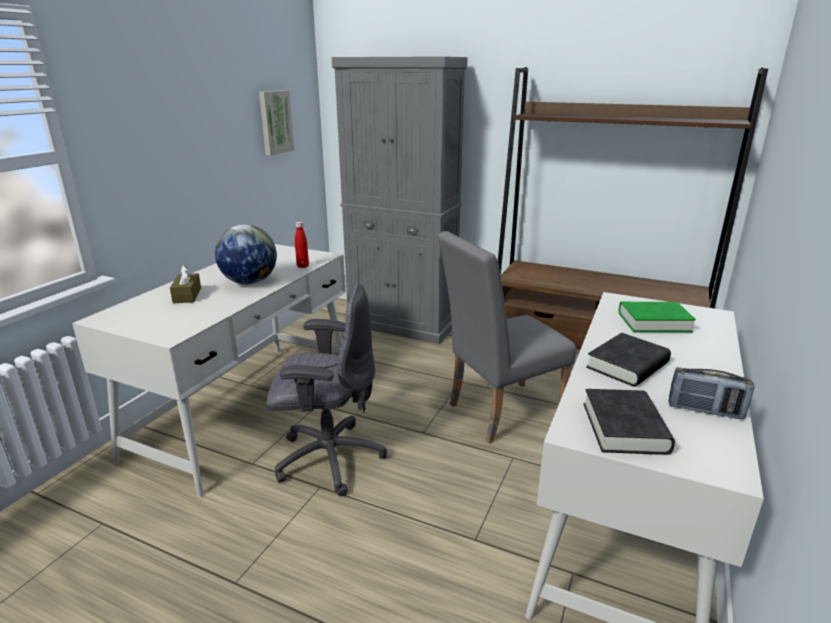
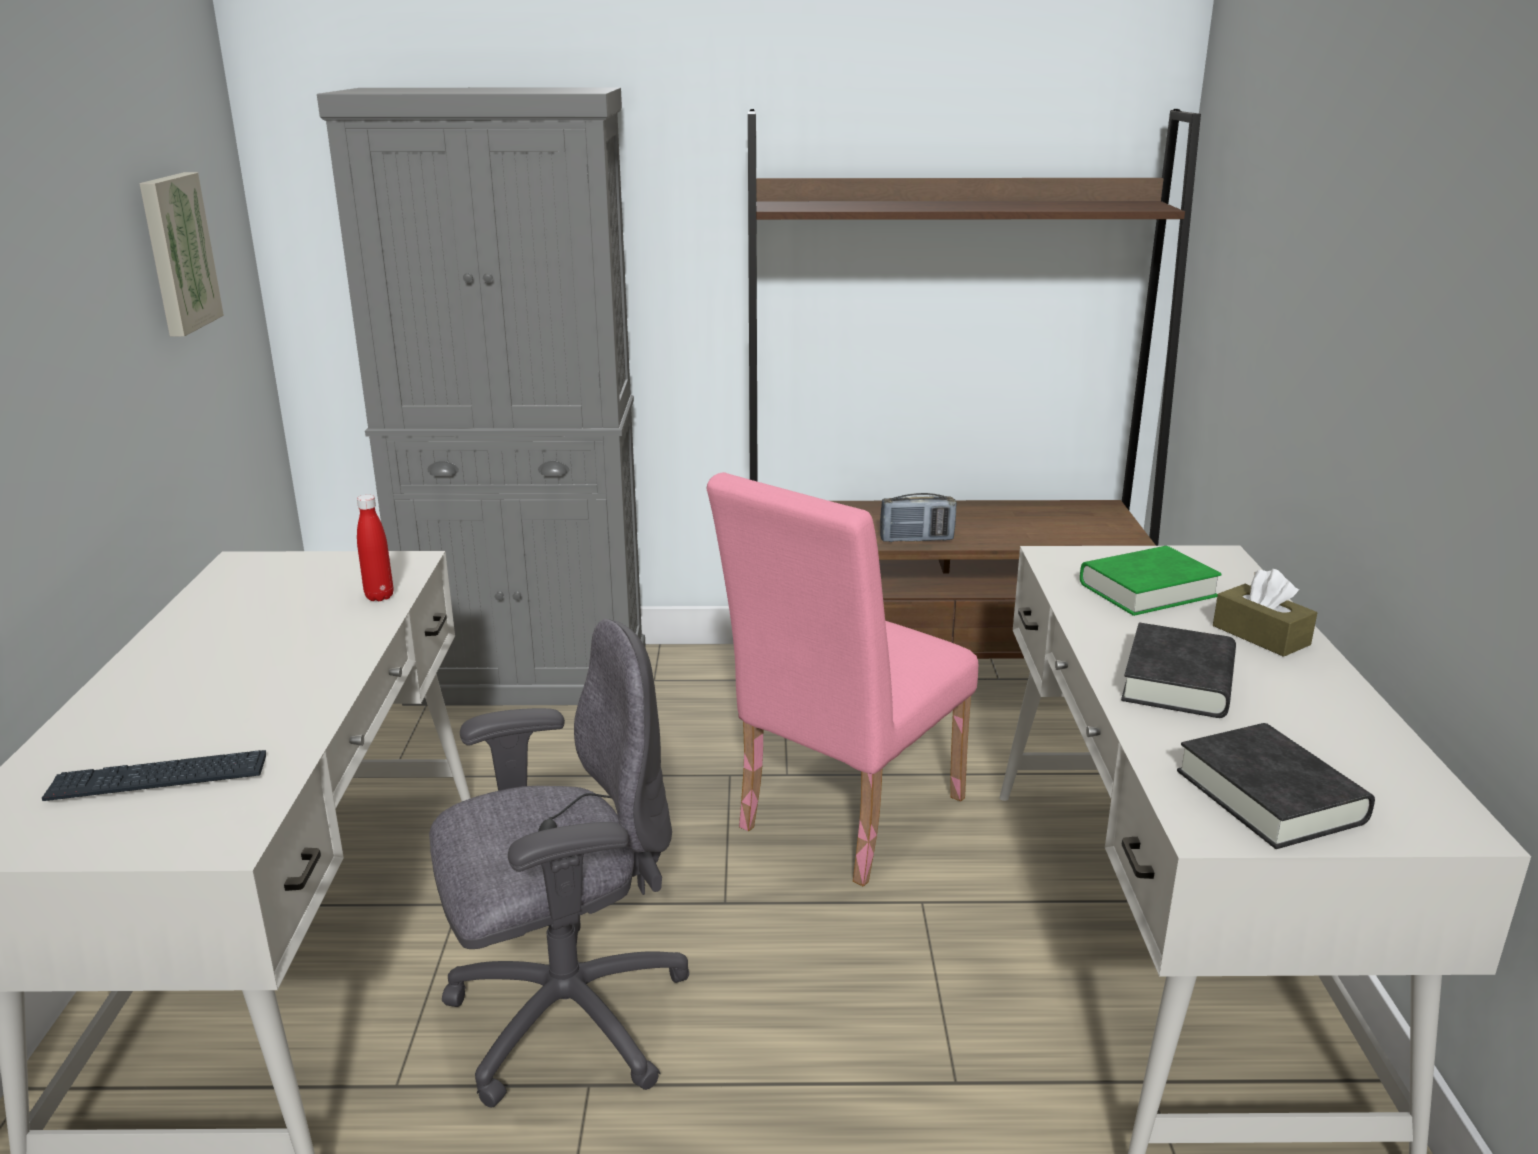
camera: 25 degrees left, 0 degrees up
(171, 312) = (159, 779): none -> keyboard
(187, 295) = (156, 726): brown tissue box -> brown tissue box (1260, 635)
(249, 282) = (287, 660): globe -> none
(498, 412) = (840, 820): grey chair -> pink chair
(705, 410) = (1348, 733): radio -> radio (916, 539)

